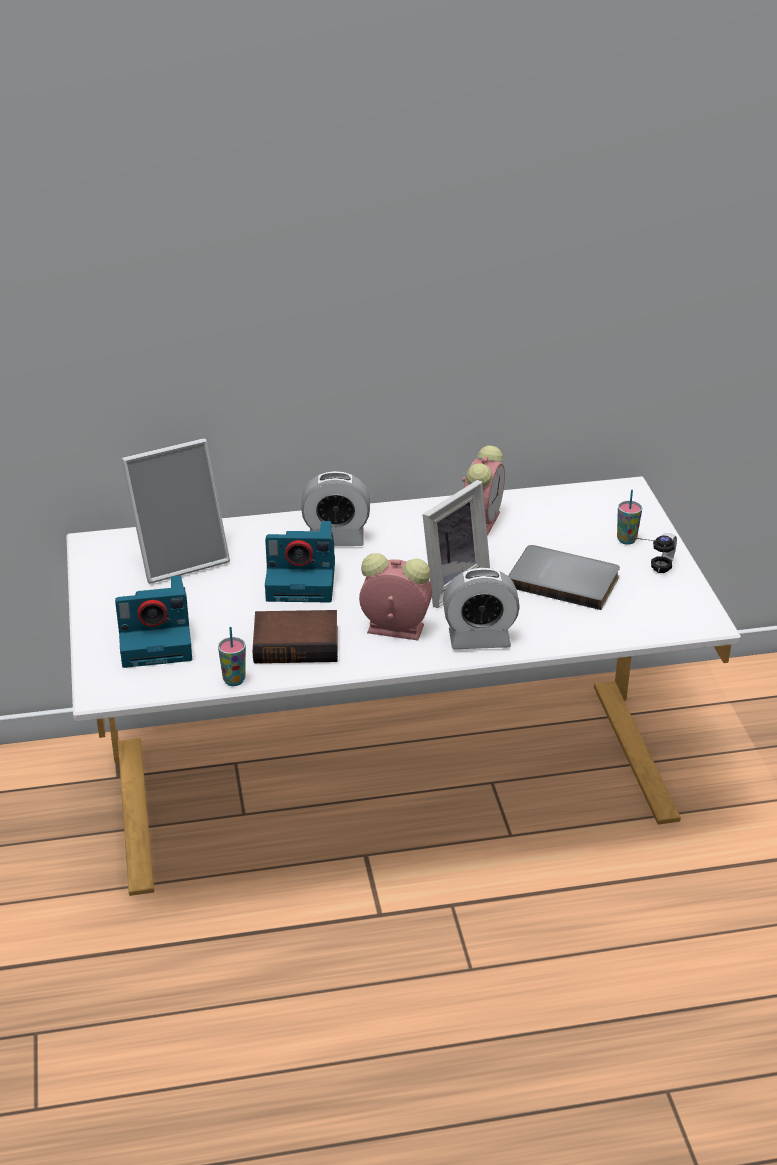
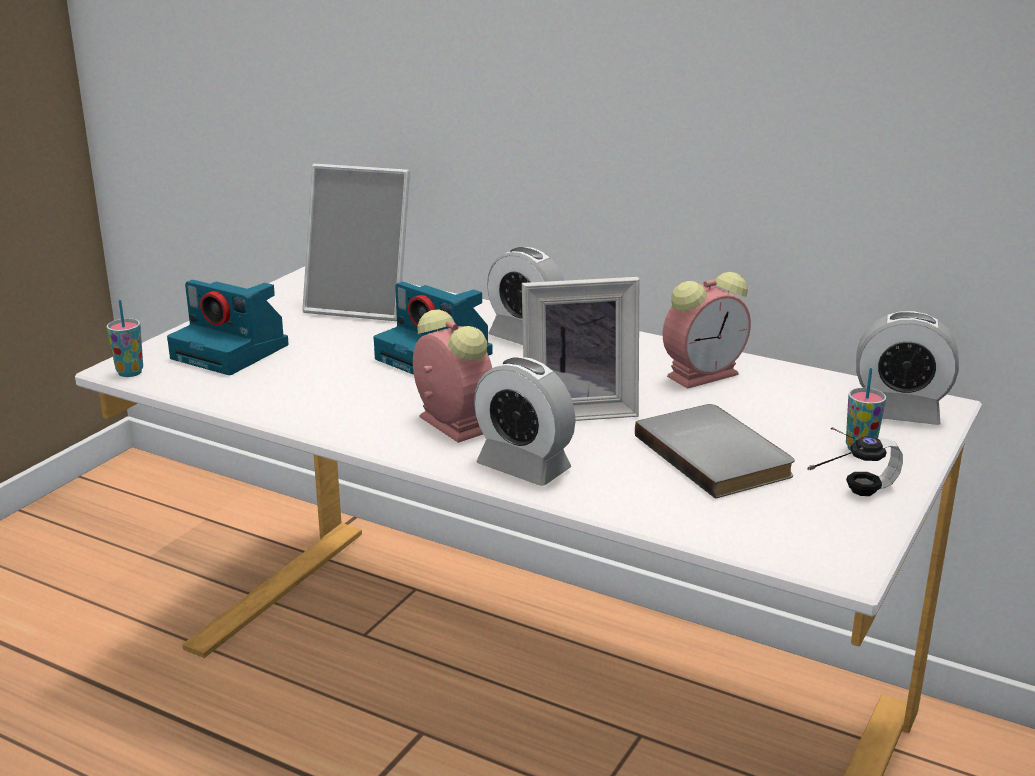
camera: 40 degrees right, 10 degrees down
(234, 680) = (234, 403): cup -> cup (130, 373)
(297, 643) = (341, 399): book -> none
(616, 504) = (899, 413): none -> alarm clock

